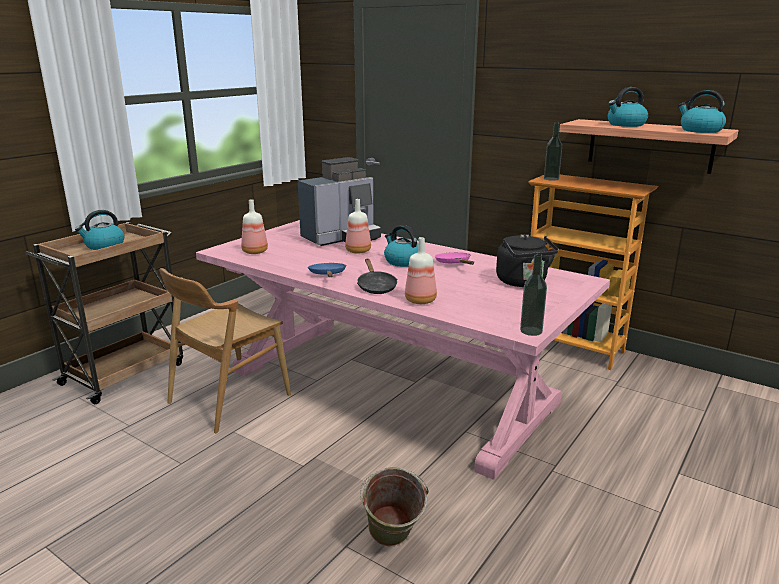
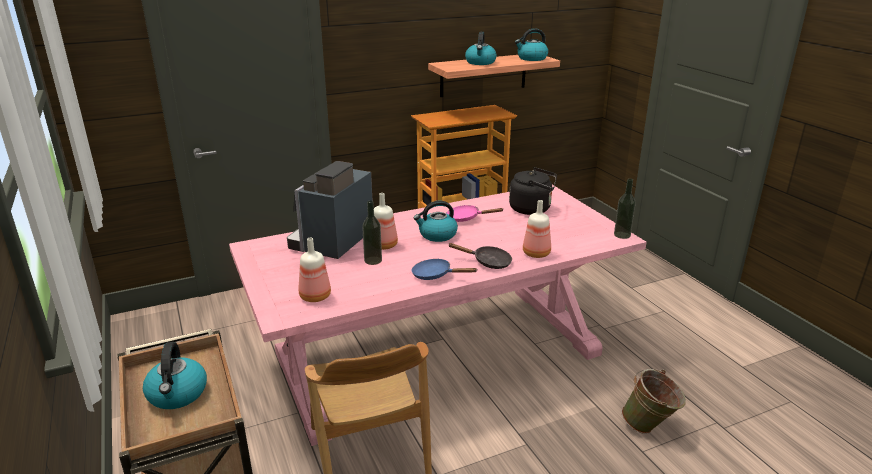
camera: 60 degrees left, 5 degrees up
(342, 238) = (332, 242): coffee machine -> coffee machine turned 150 degrees counterclockwise
(551, 179) = (433, 120): bottle -> bottle (373, 260)

